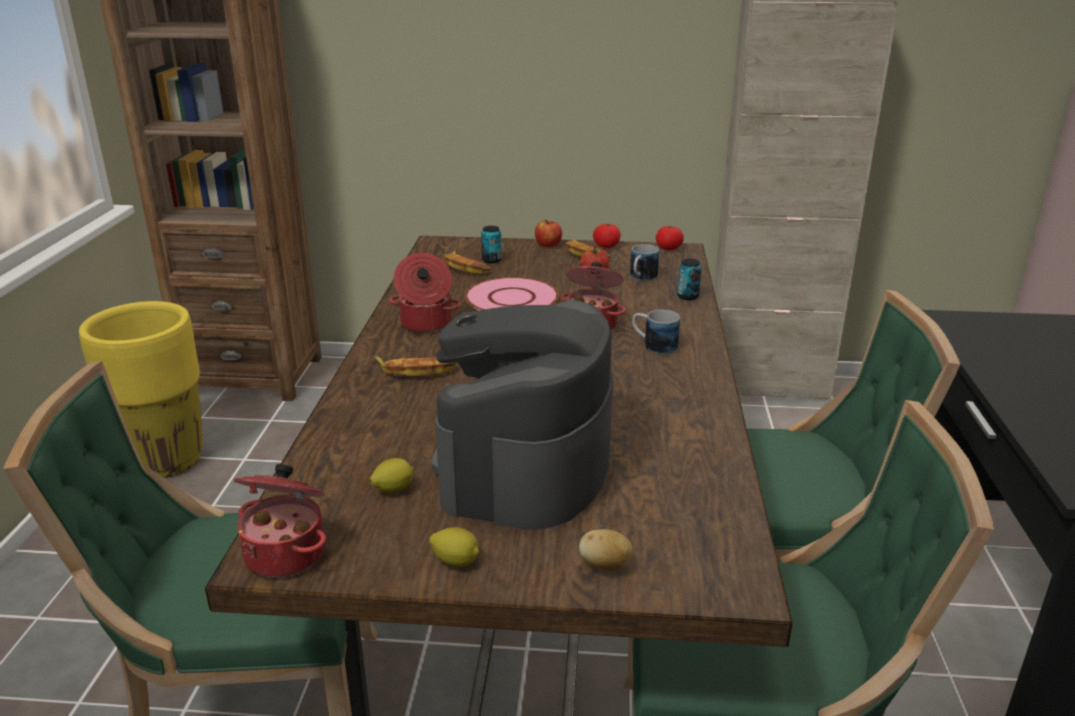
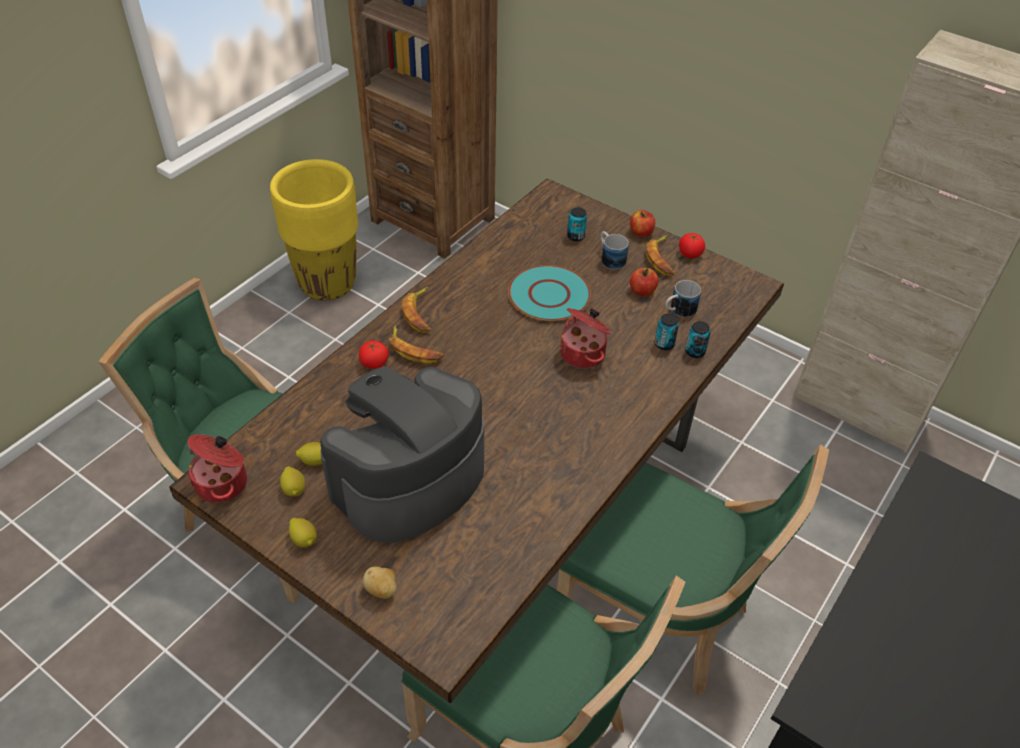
camera: 30 degrees right, 20 degrees up
(393, 522) = (294, 489): none -> lemon
(425, 324) = (461, 299): cooking pot -> none
(466, 267) = (547, 238): banana -> banana (420, 314)
(512, 299) = (549, 295): pink plate -> turquoise plate
(653, 345) = (607, 400): mug -> mug (610, 258)
(656, 299) = (664, 344): none -> can
(669, 248) = (743, 279): tomato -> tomato (374, 363)

